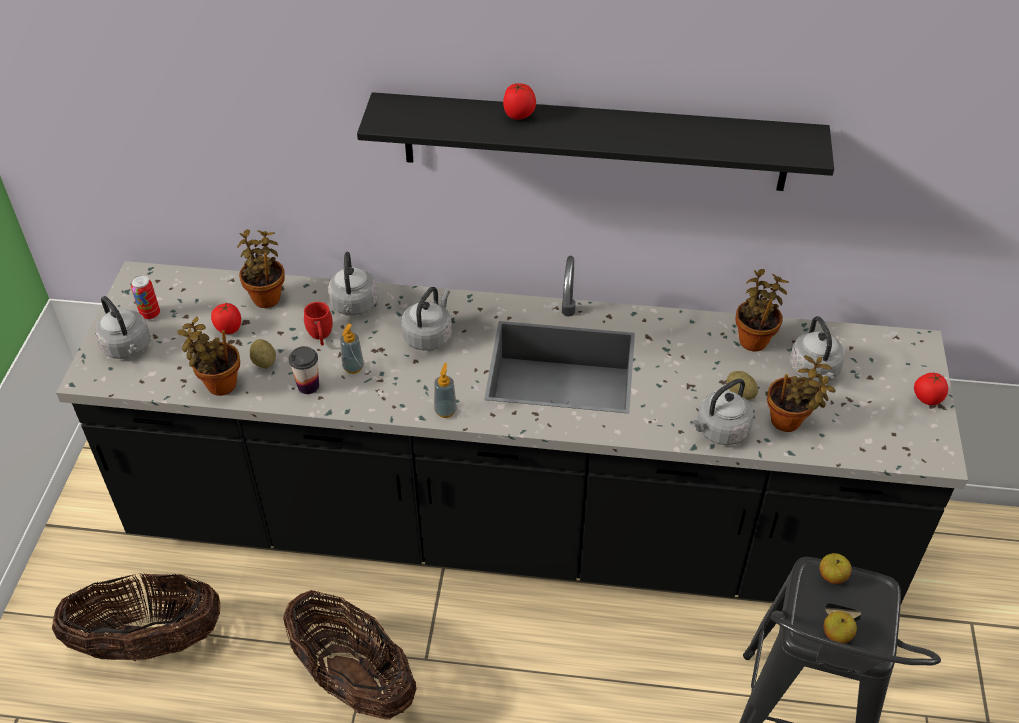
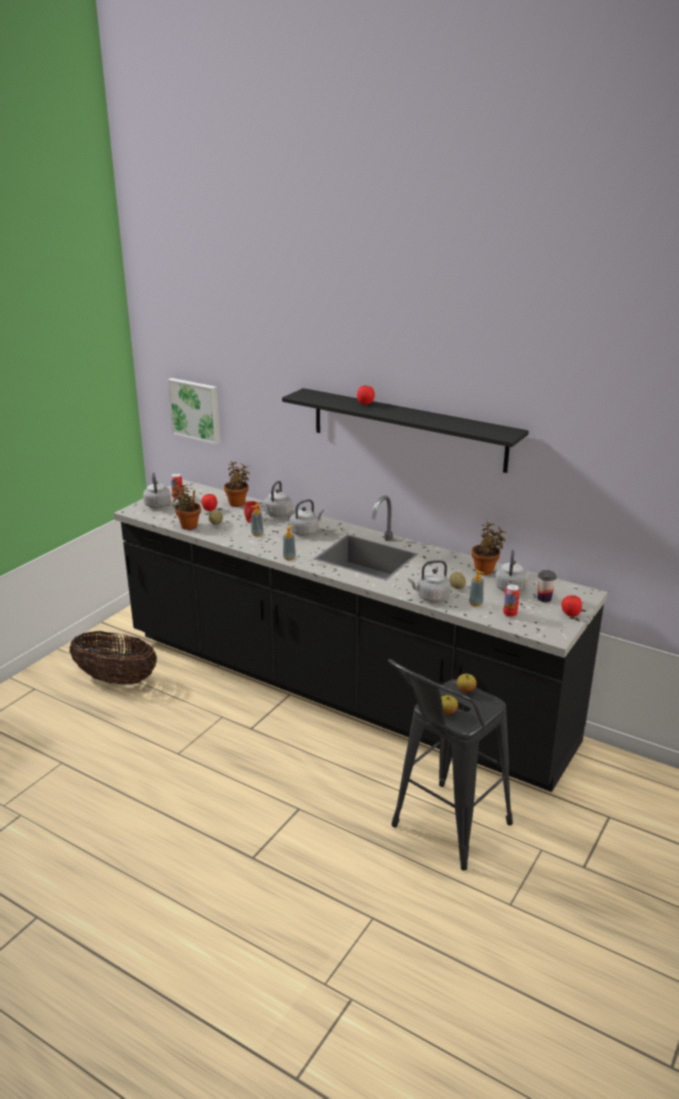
camera: 25 degrees right, 20 degrees down
(132, 146) = (196, 410): none -> picture
(308, 386) = (229, 535): cup -> cup (544, 598)
(354, 679) = (206, 725): basket -> none
(789, 422) = (475, 603): potted plant -> soap dispenser
(850, 429) = (510, 614): none -> can

